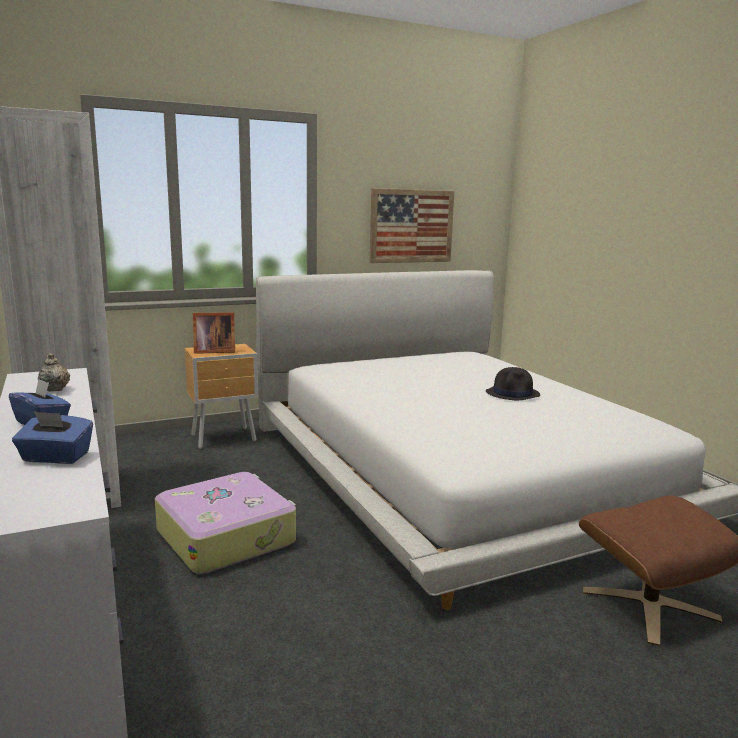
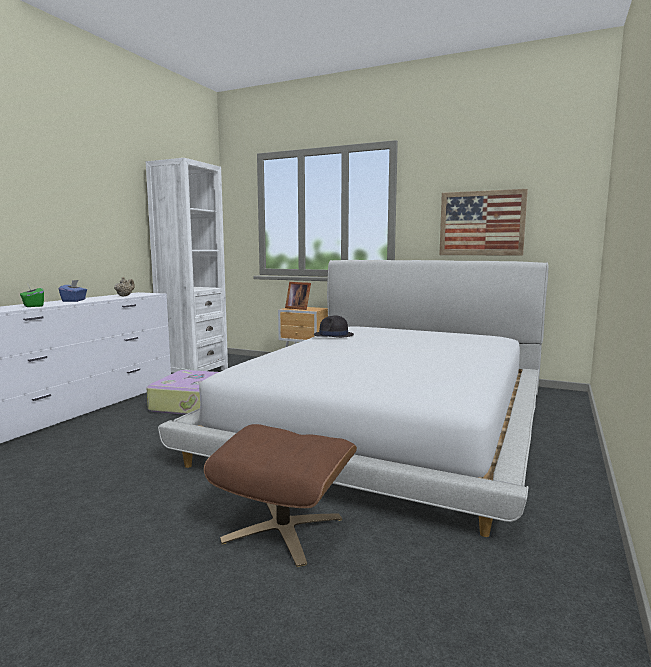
camera: 50 degrees right, 5 degrees down
(55, 458) = (33, 306): blue tissue box -> green tissue box
(513, 394) = (409, 355): black hat -> black hat (333, 335)

